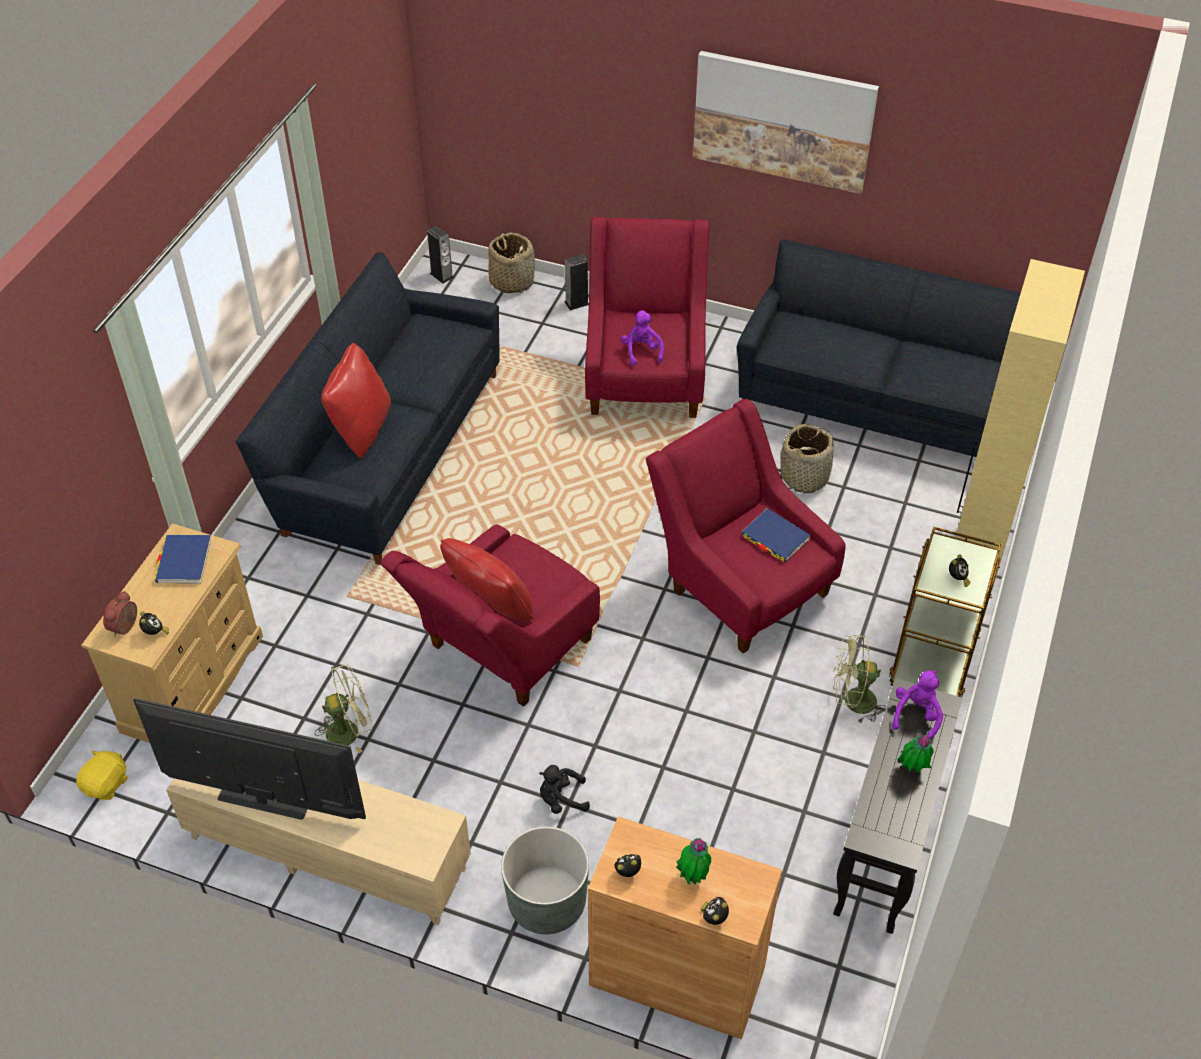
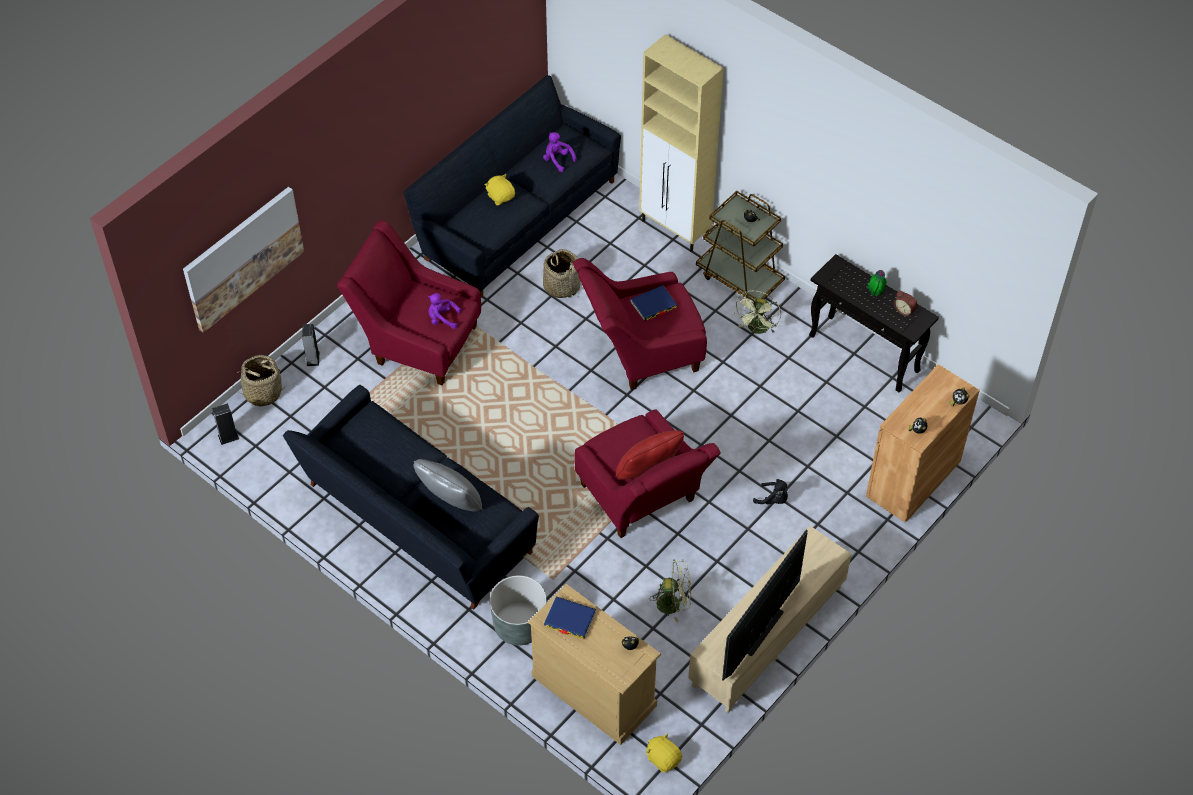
camera: 70 degrees left, 5 degrees up
(126, 627) = (618, 663): alarm clock -> alarm clock (905, 310)
(349, 730) = (673, 603): green fan -> green fan turned 90 degrees clockwise
(361, 429) = (450, 503): red pillow -> grey pillow
(547, 902) = (844, 528): grey planter -> grey planter (519, 625)
(561, 799) = (773, 500): black plush toy -> black plush toy turned 75 degrees counterclockwise
(693, 877) = (930, 403): potted plant -> none
(783, 121) = (383, 123): picture -> picture (243, 258)
(857, 341) = (501, 196): none -> yellow plush toy
(916, 715) = (840, 278): purple plush toy -> purple plush toy (557, 160)

